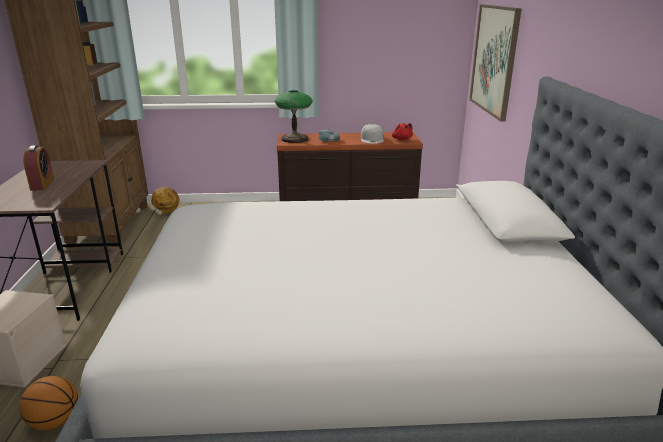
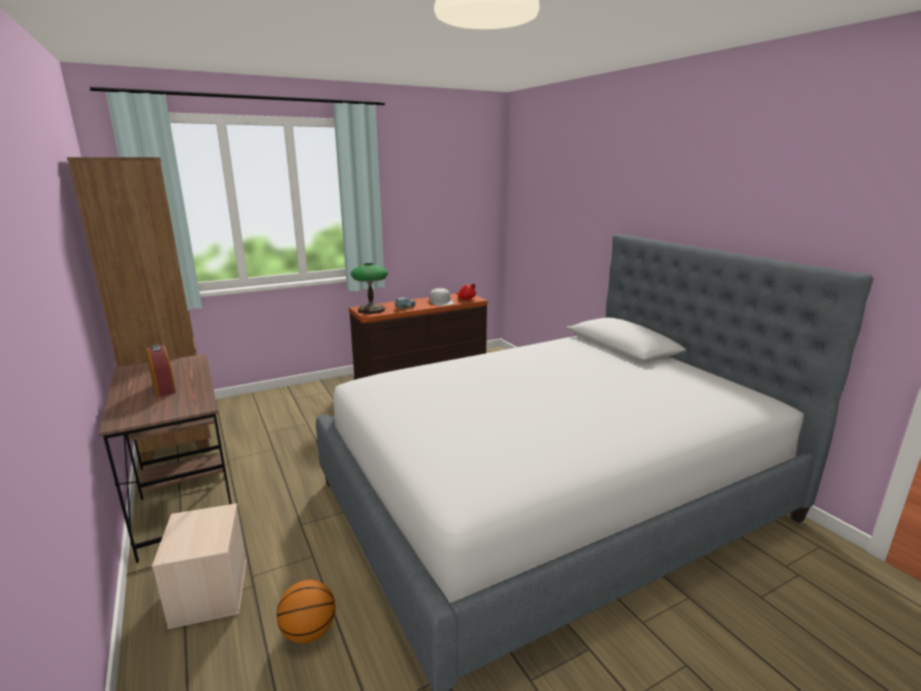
camera: 25 degrees left, 5 degrees down
(167, 211) = (233, 406): basketball -> none
(494, 60) = (538, 224): picture -> none

